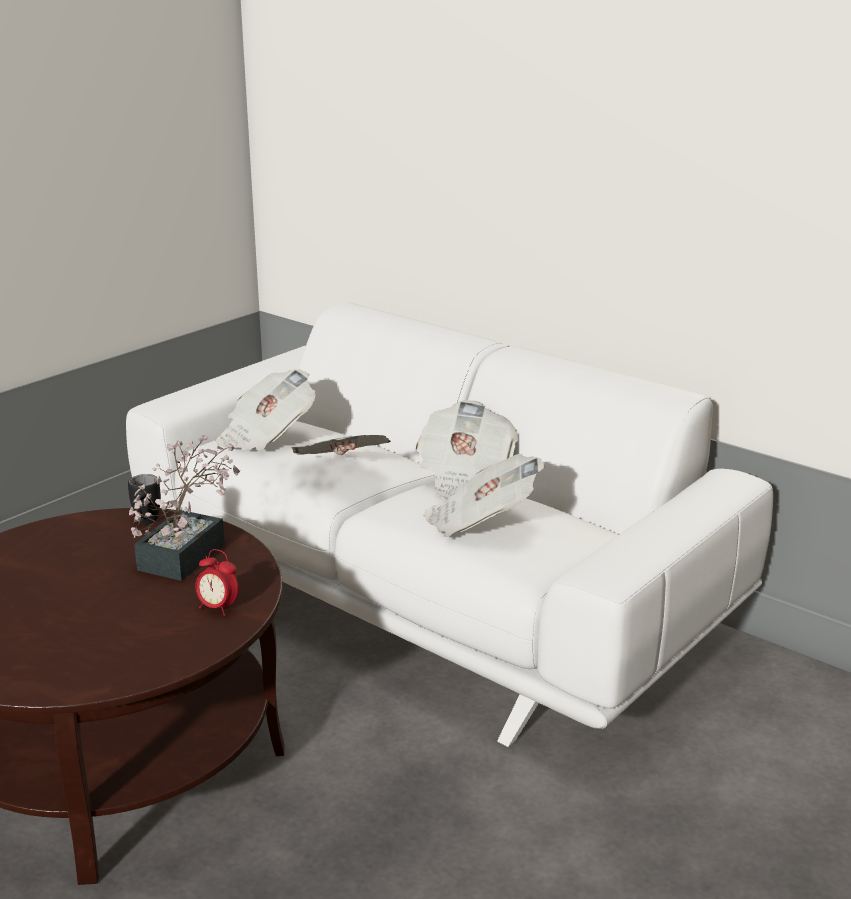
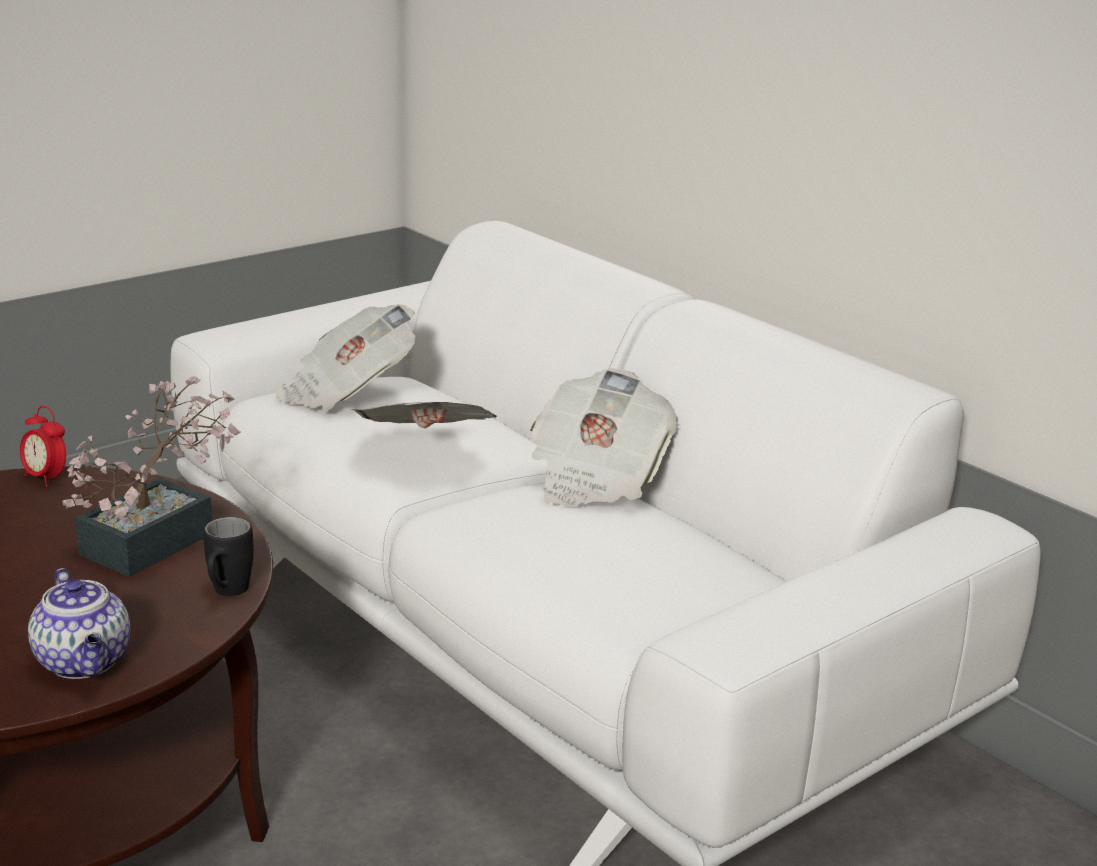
camera: 10 degrees right, 0 degrees up
(146, 523) = (124, 491): black mug -> black mug (227, 594)
(181, 641) = (85, 663): none -> teapot
(218, 608) = (159, 622): alarm clock -> alarm clock (46, 478)
(480, 522) = (587, 545): newspaper -> none

